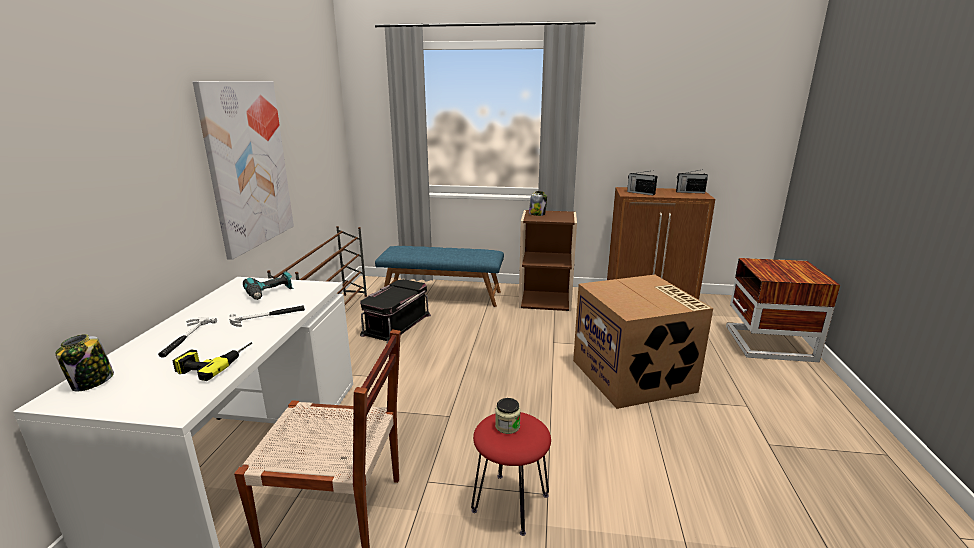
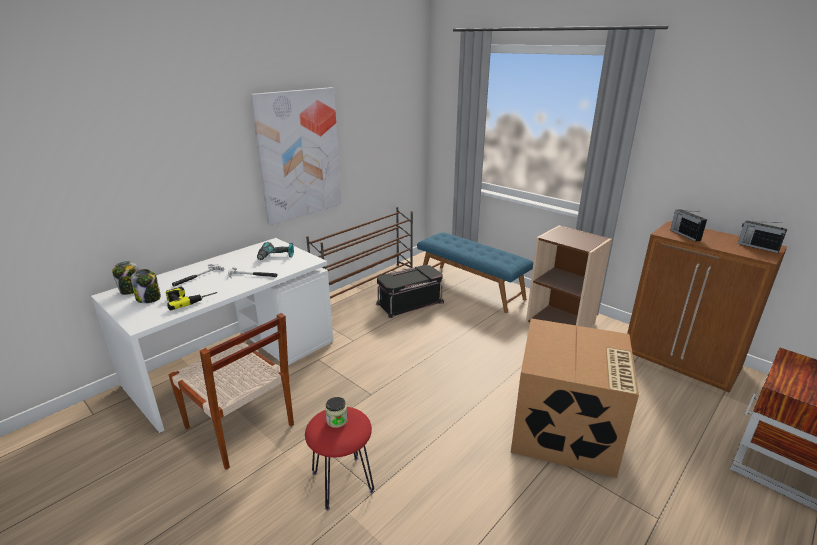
camera: 35 degrees right, 5 degrees up
(537, 214) = (564, 233): jar -> jar (149, 298)

